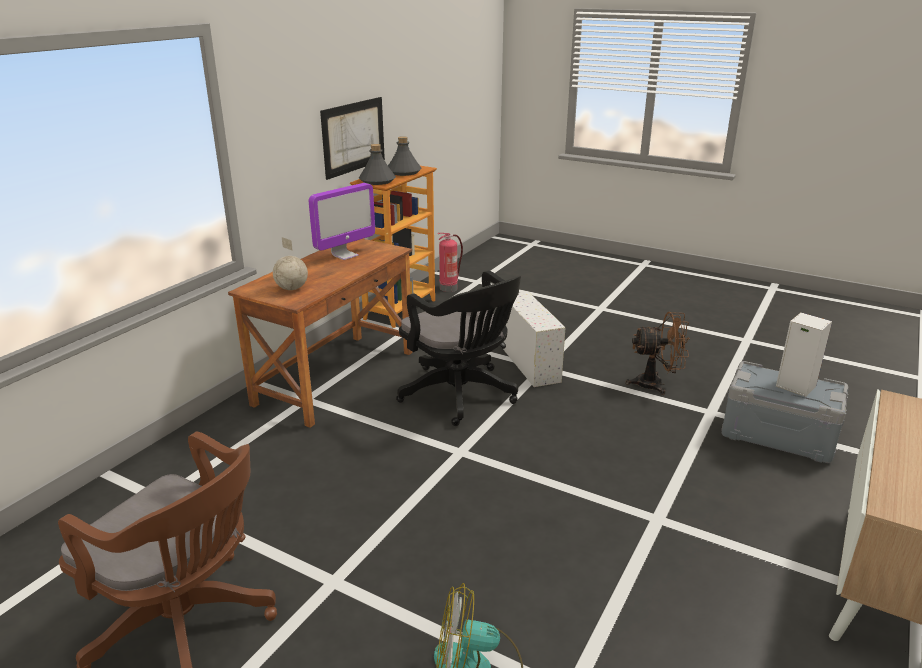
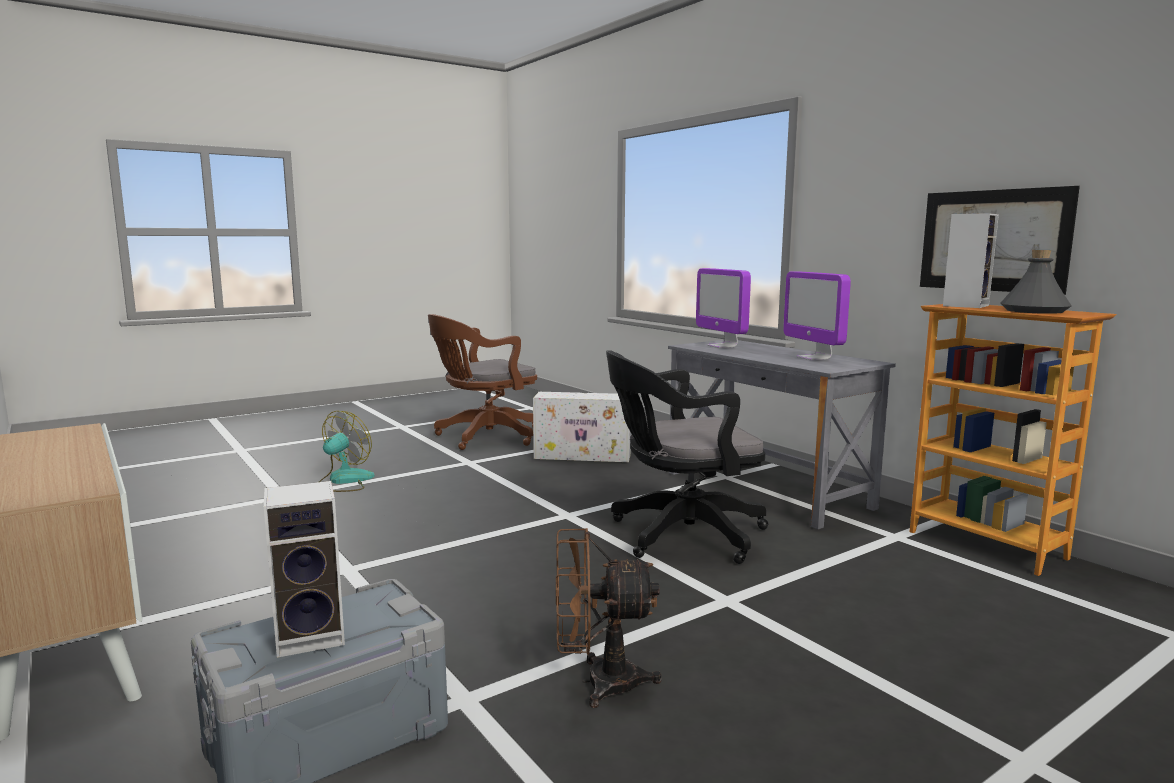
camera: 115 degrees right, 15 degrees down
(292, 288) = (722, 346): globe -> monitor
(335, 377) = (766, 490): brown desk -> grey desk
(377, 181) = (965, 305): grey bottle -> speaker
(449, 288) = (1120, 600): fire extinguisher -> none
(528, 362) = (749, 594): white storage box -> white storage box (584, 456)
(656, 384) = (598, 682): brown fan -> brown fan turned 60 degrees clockwise

